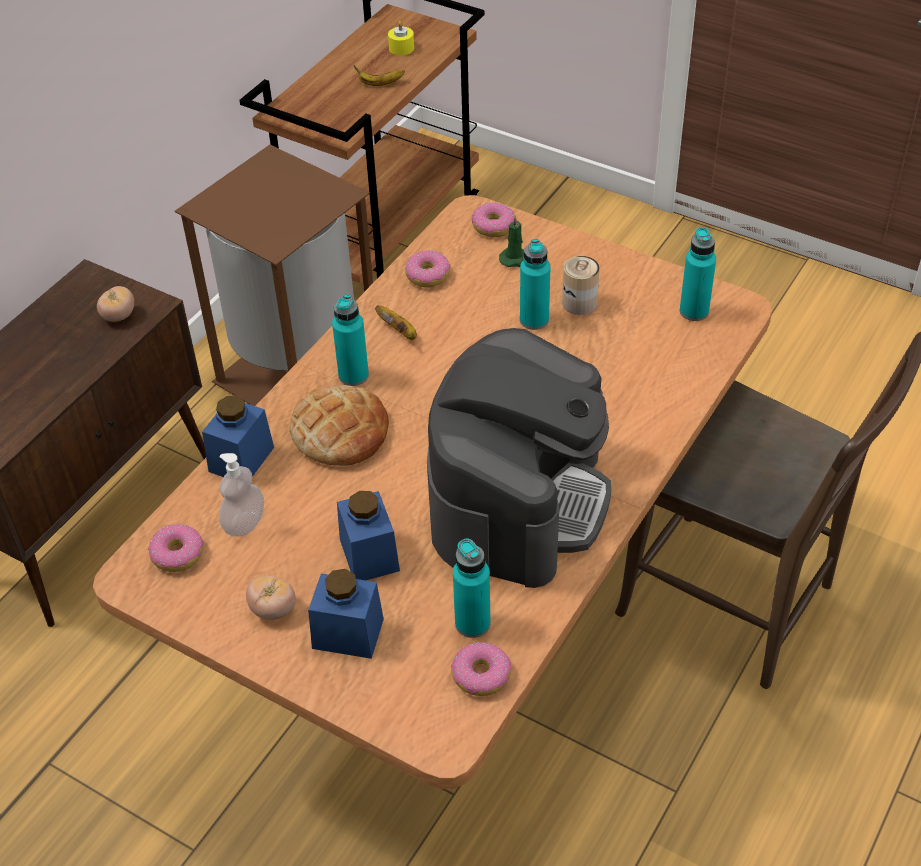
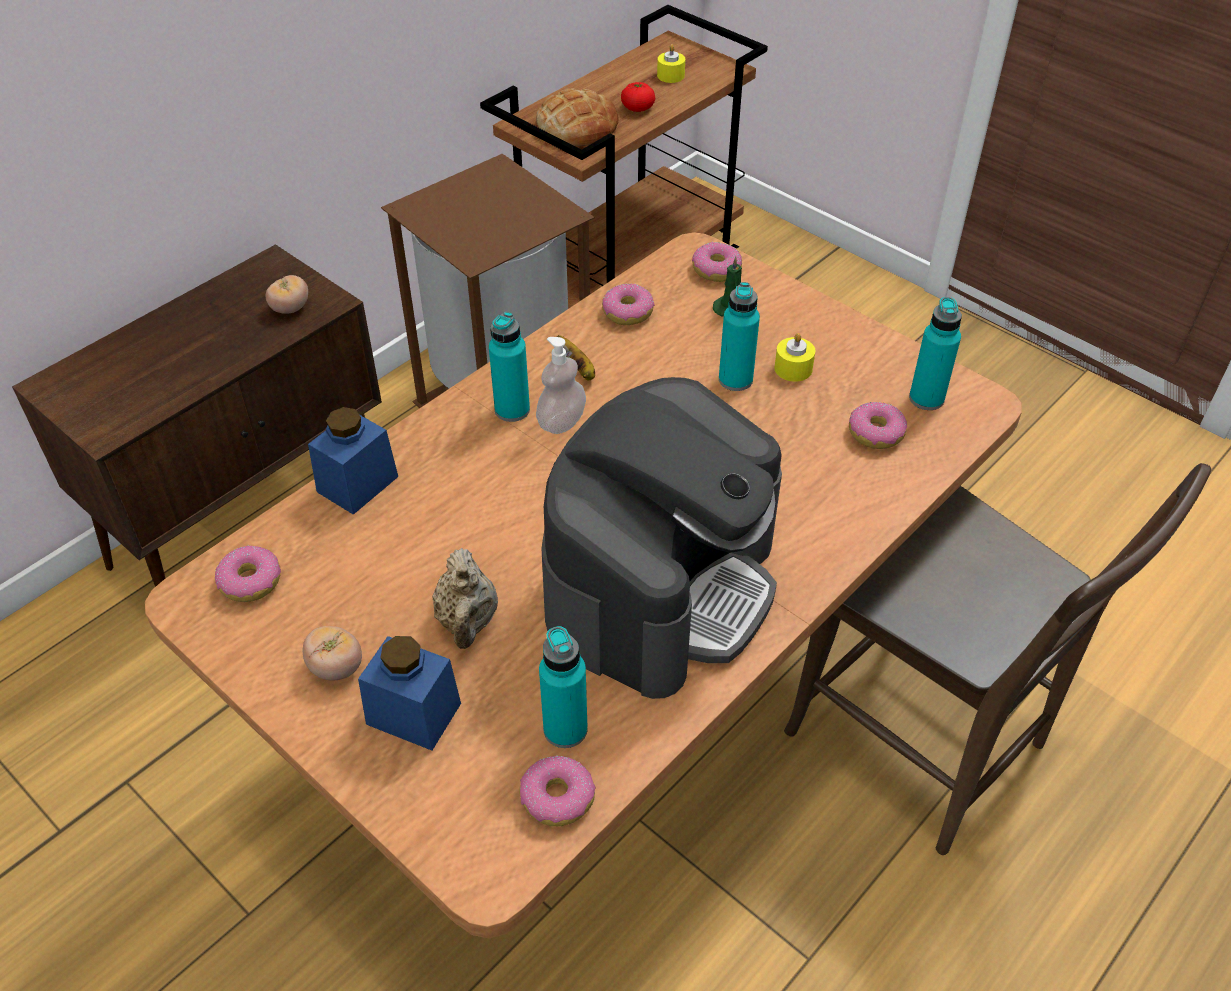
camera: 10 degrees right, 0 degrees up
(244, 523) = (337, 558): soap dispenser -> soap dispenser (561, 422)
(340, 432) = (478, 471): bread -> bread (577, 126)
(369, 555) = (467, 622): blue jar -> beige teapot
(380, 84) = (637, 108): banana -> tomato
(579, 303) = (793, 368): can -> yellow candle
(659, 347) = (876, 433): none -> donut

